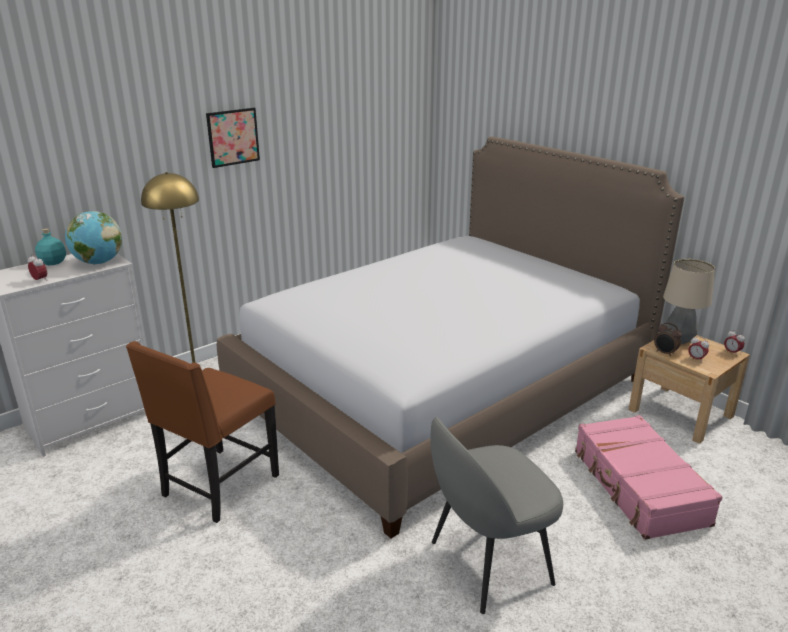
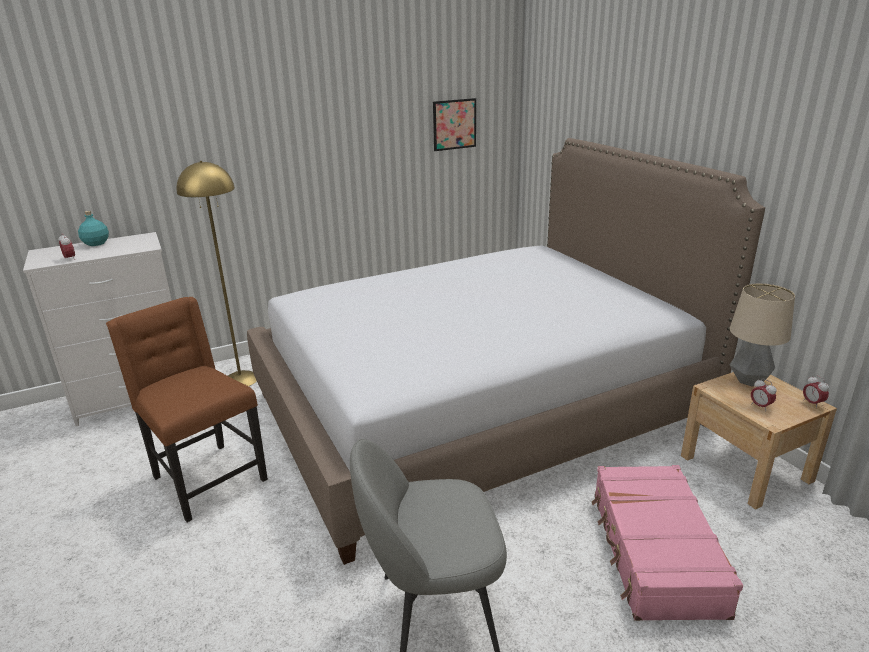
camera: 15 degrees right, 0 degrees up
(98, 263) = (133, 246): globe -> none
(218, 487) = (206, 479): brown chair -> brown chair turned 90 degrees clockwise
(233, 137) = (290, 131): picture -> picture (454, 124)
(665, 353) = (723, 395): alarm clock -> none

